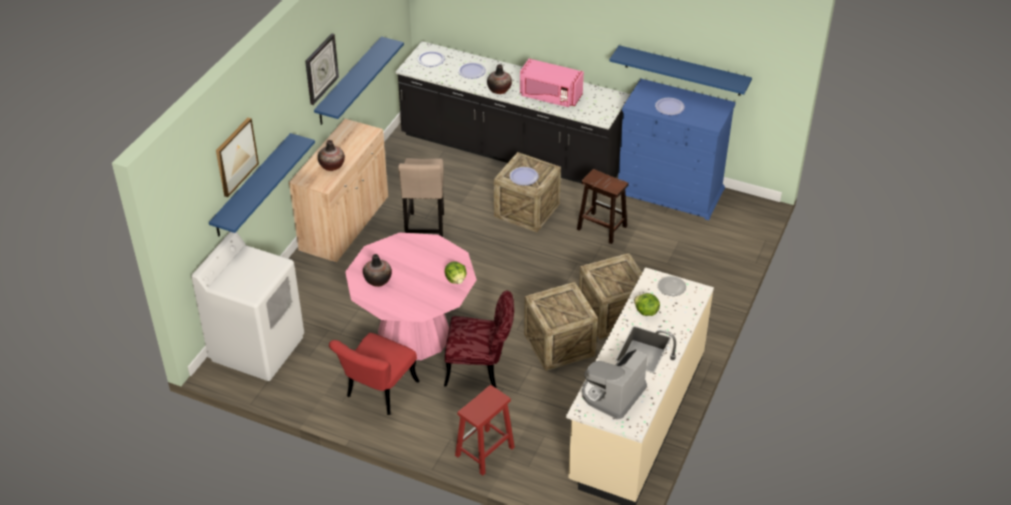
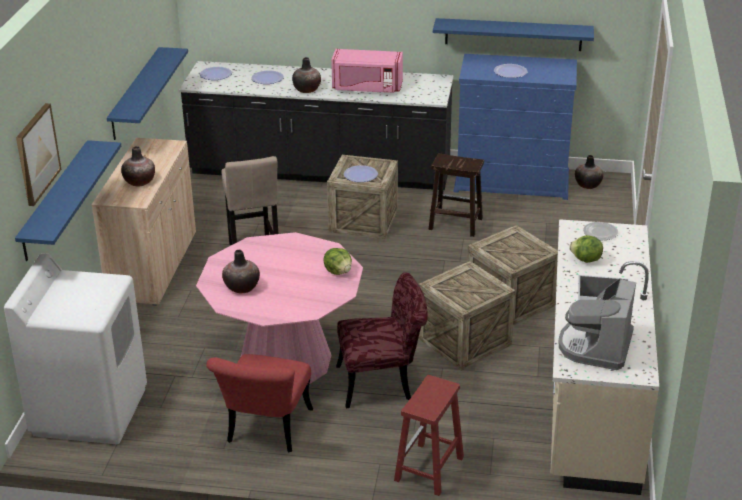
camera: 15 degrees left, 10 degrees down
(321, 68) = (109, 65): wall clock -> none
(734, 208) = (588, 185): none -> vase

